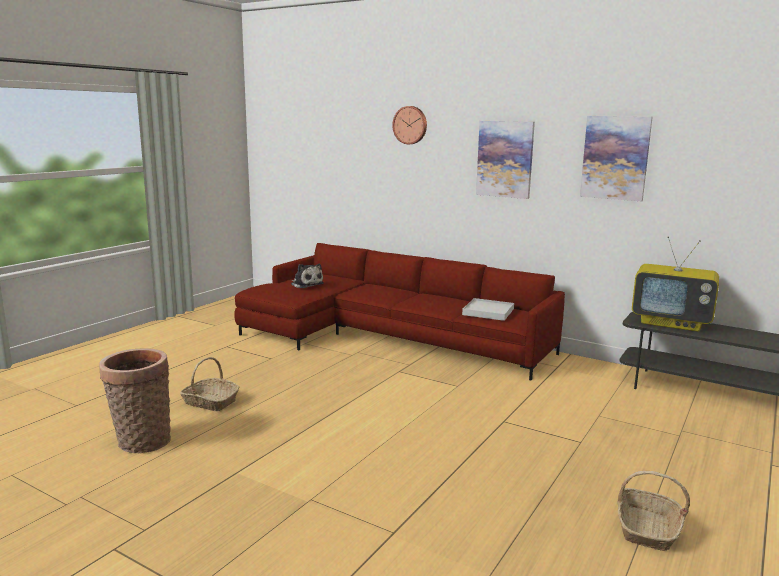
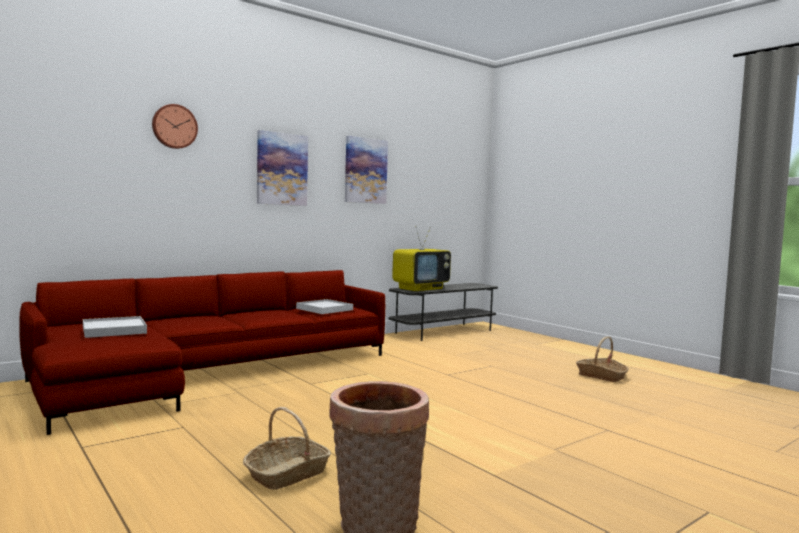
camera: 70 degrees left, 10 degrees down
(306, 284) = (114, 330): plush toy -> white tray

